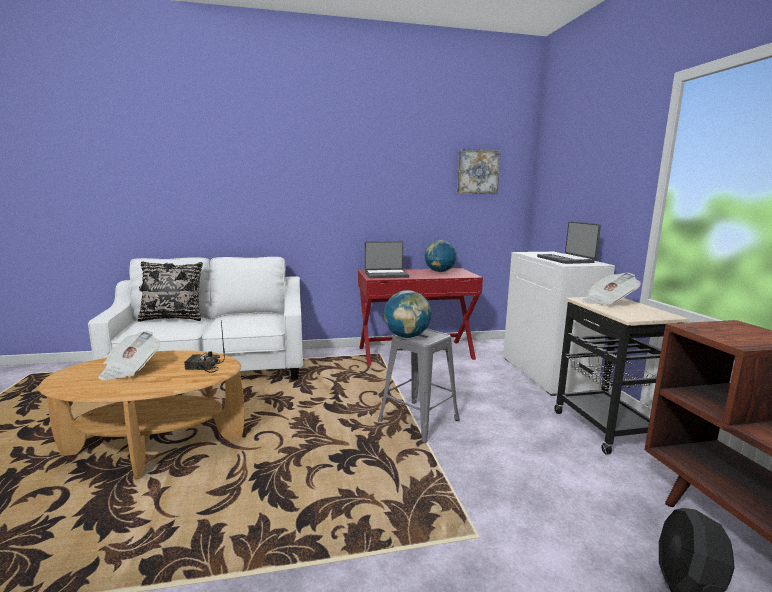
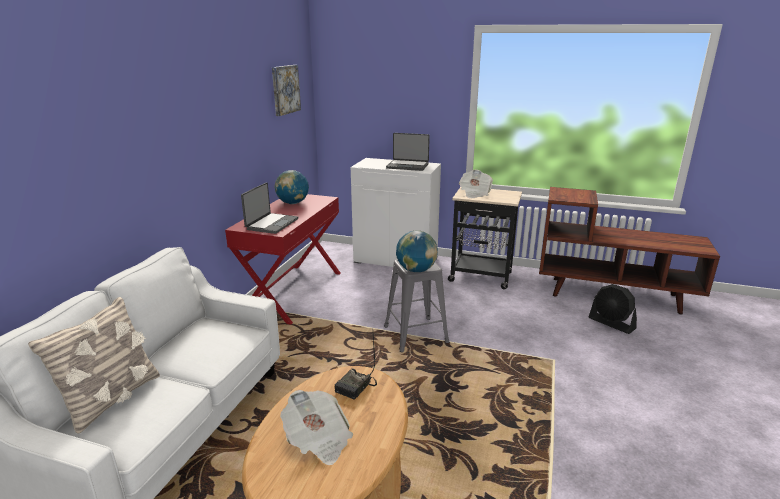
camera: 60 degrees left, 10 degrees up
(172, 319) = (112, 399): black pillow -> beige pillow

